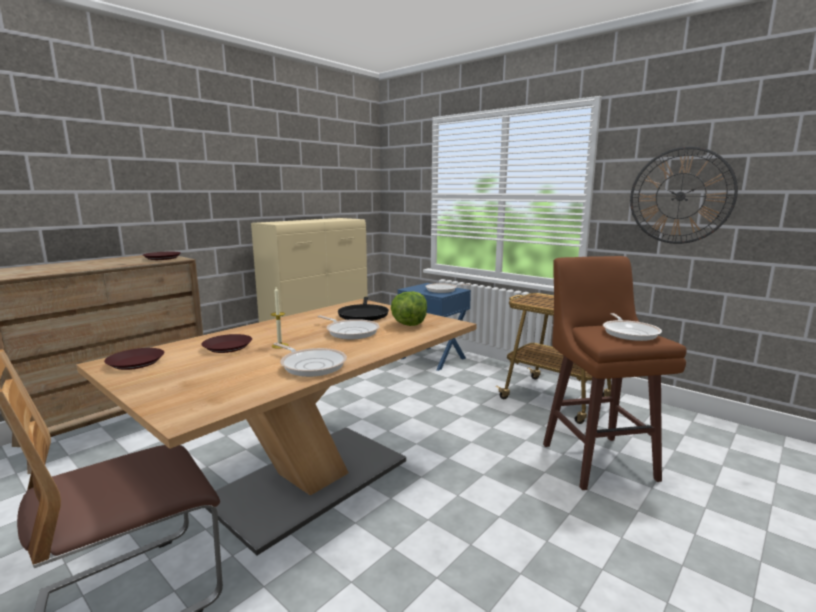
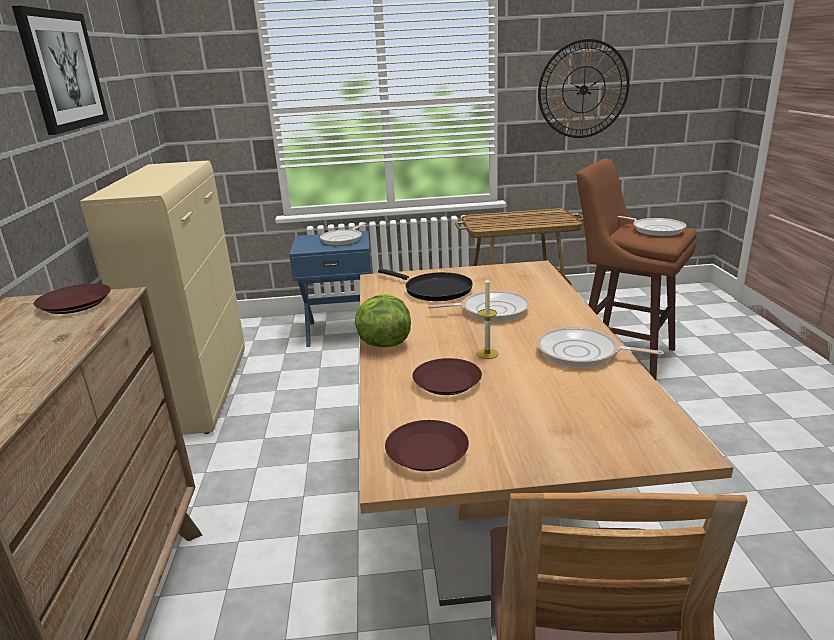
camera: 45 degrees left, 10 degrees up
(274, 158) = (63, 70): none -> picture
(311, 365) = (582, 353): frying pan -> frying pan turned 150 degrees counterclockwise
(409, 324) = (507, 282): lettuce -> lettuce (383, 344)

